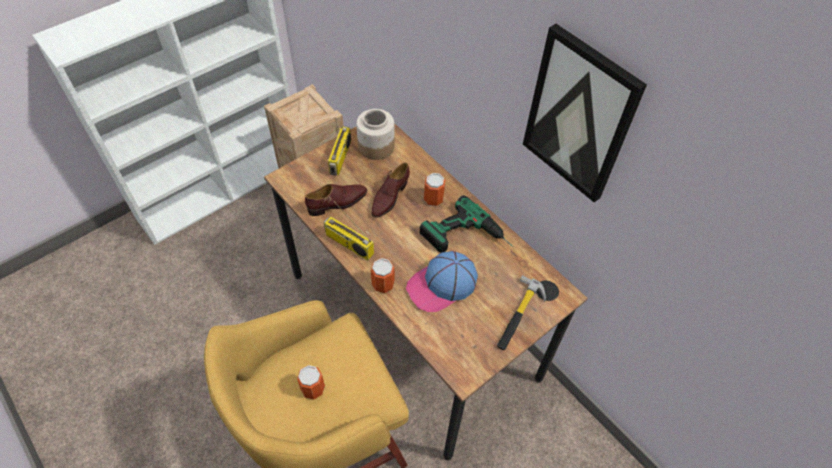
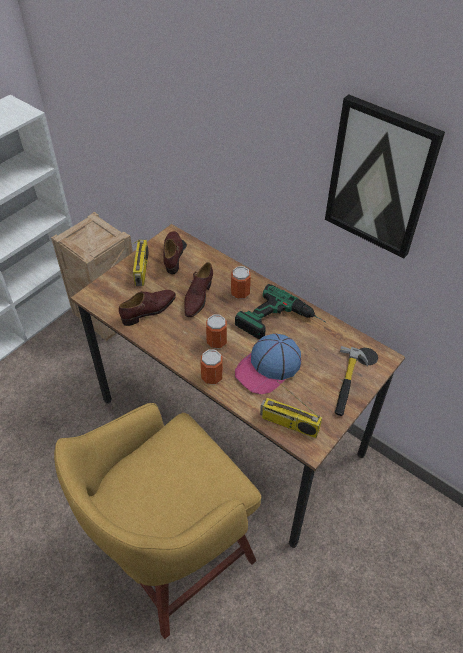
camera: 10 degrees left, 5 degrees down
(313, 389) = (163, 489): can -> can (216, 341)
(348, 244) = (169, 346): radio -> radio (288, 424)
(375, 146) = (173, 255): jar -> brown shoe

